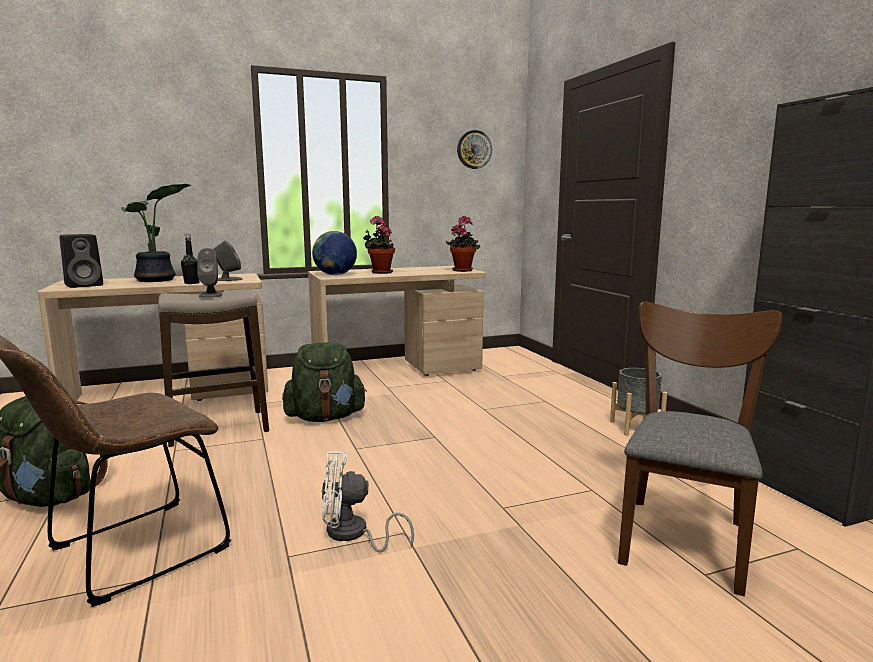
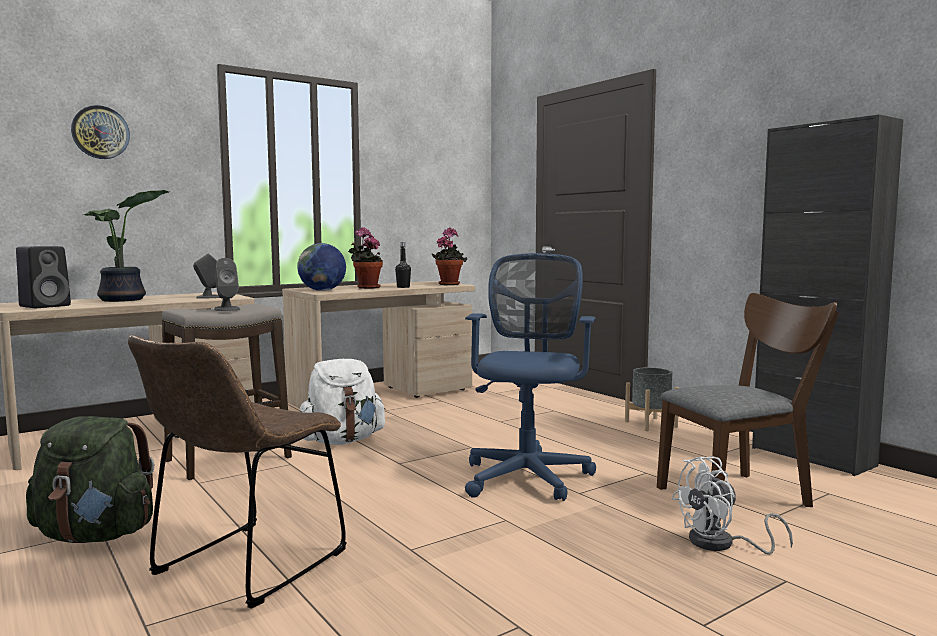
camera: 15 degrees left, 5 degrees down
(192, 283) = (176, 301): black bottle -> black bottle (403, 287)
(325, 418) = (342, 441): green backpack -> white backpack
(353, 535) = (459, 527): white fan -> white fan (721, 544)
(465, 478) = (528, 475): none -> blue office chair
(474, 149) = (443, 161): wall clock -> wall clock (100, 132)
(684, 535) = (741, 495): brown chair -> brown chair turned 60 degrees clockwise

